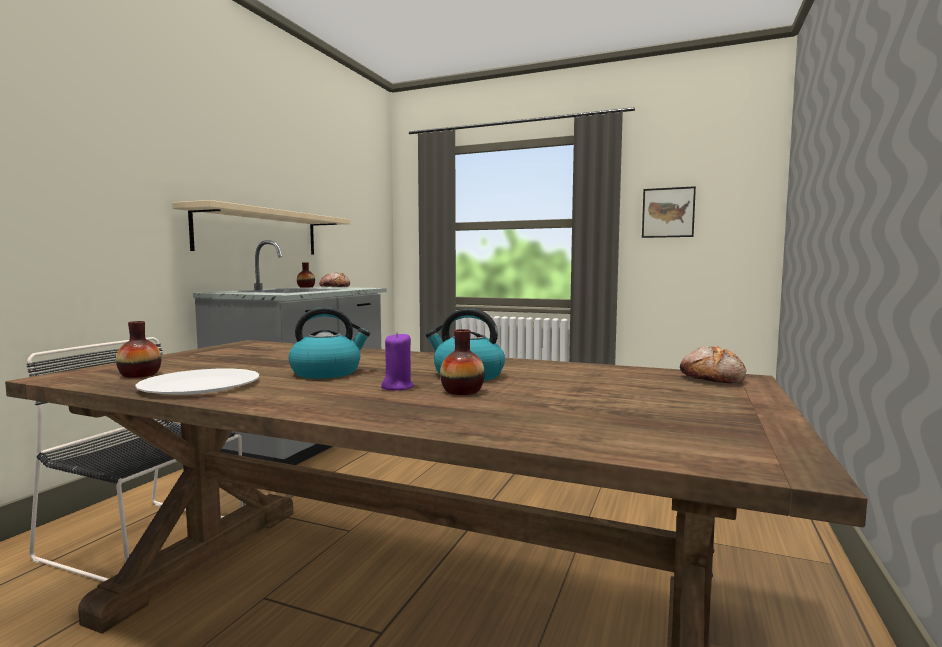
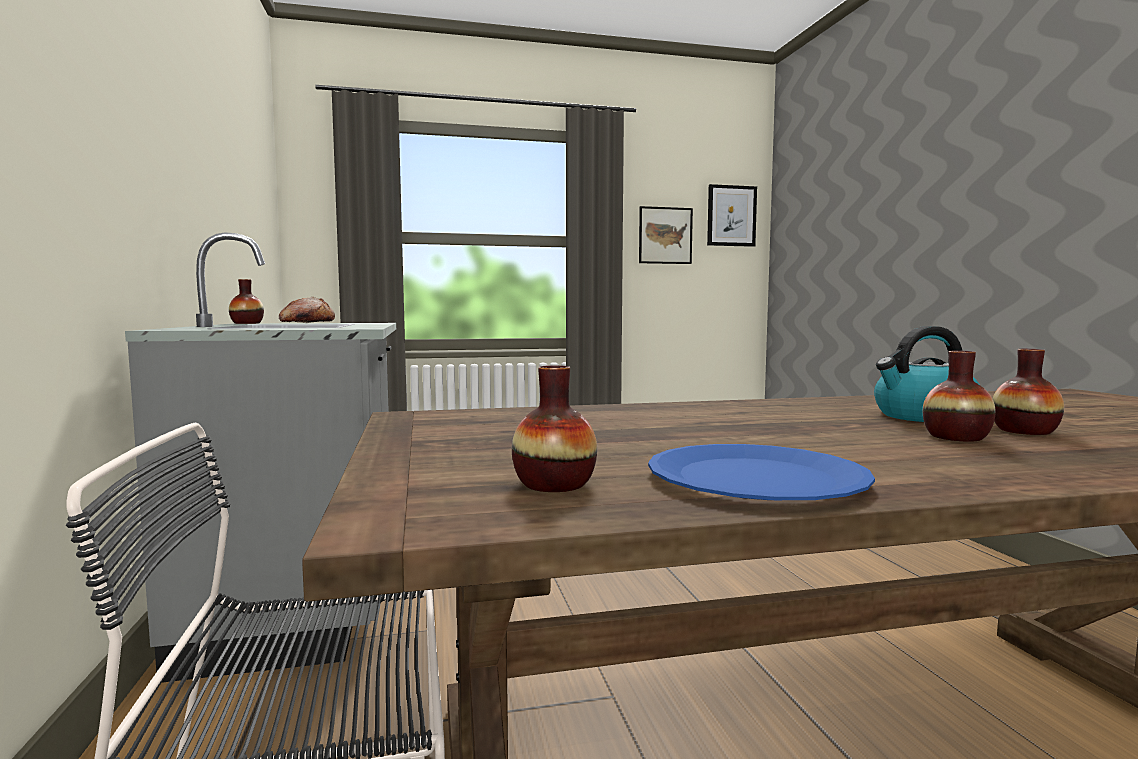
camera: 35 degrees left, 0 degrees up
(200, 385) = (756, 478): white plate -> blue plate
(259, 233) = (177, 218): beige shelf -> none
(327, 372) = (786, 435): kettle -> none
(397, 387) = (956, 437): purple candle -> vase
(712, 379) = (1067, 394): bread -> none
(739, 190) = (731, 216): none -> picture

